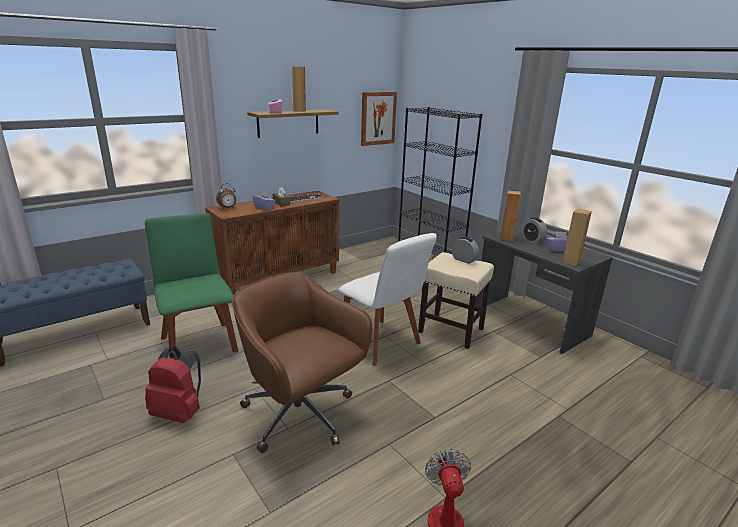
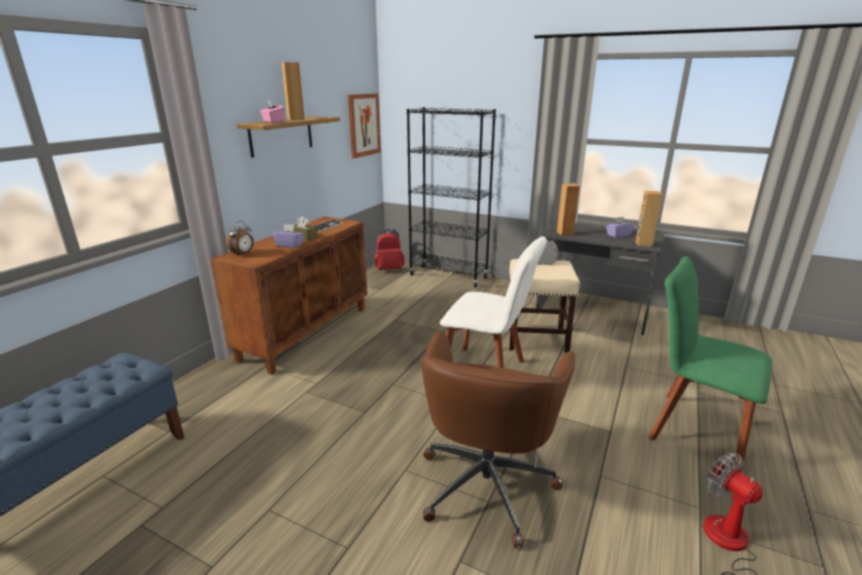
camera: 25 degrees left, 0 degrees up
(179, 412) = (342, 538): red backpack -> red backpack (389, 269)
(198, 342) = (278, 438): green chair -> green chair (693, 428)
(300, 416) = (487, 482): brown office chair -> brown office chair turned 90 degrees counterclockwise
(532, 240) = (587, 231): alarm clock -> none

